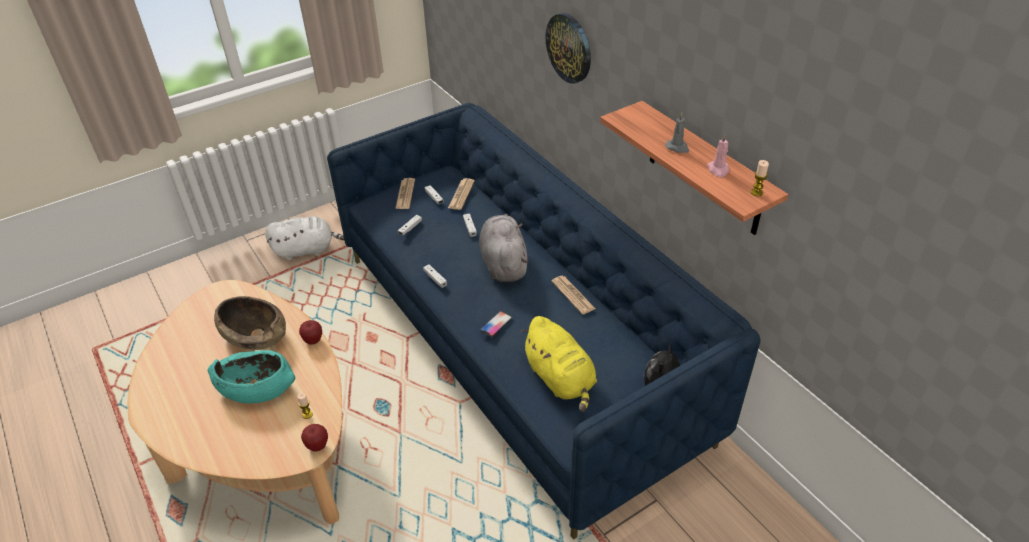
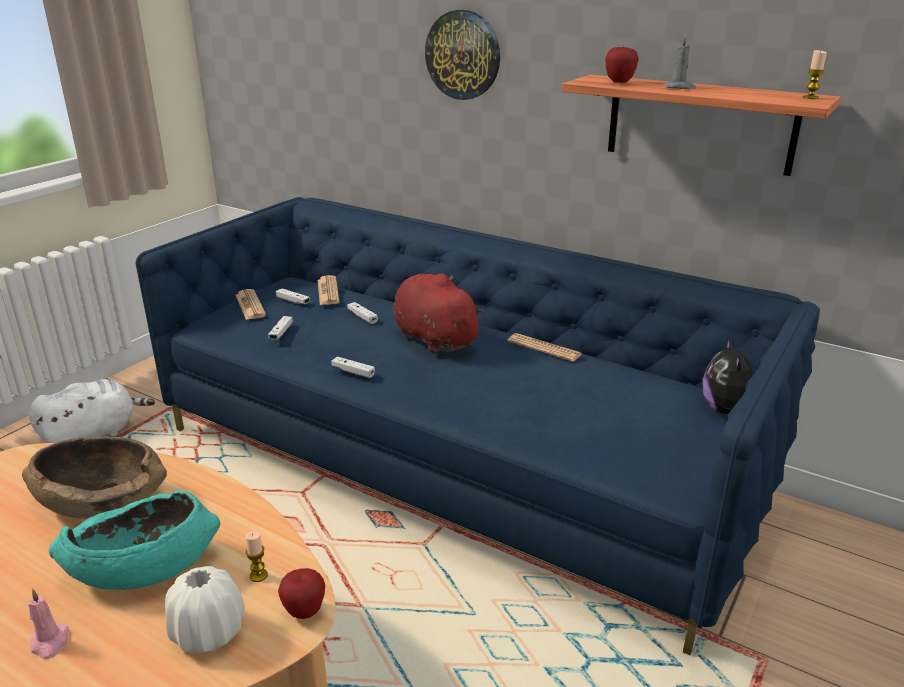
camera: 25 degrees left, 15 degrees down
(267, 441) = (208, 632): none -> white vase
(313, 341) = (208, 483): apple -> apple (619, 82)
(496, 324) = (474, 395): phone -> none
(503, 263) = (433, 338): grey plush toy -> red plush toy
(561, 379) = (604, 427): yellow plush toy -> none
(718, 170) = (746, 92): pink candle -> pink candle (50, 642)

